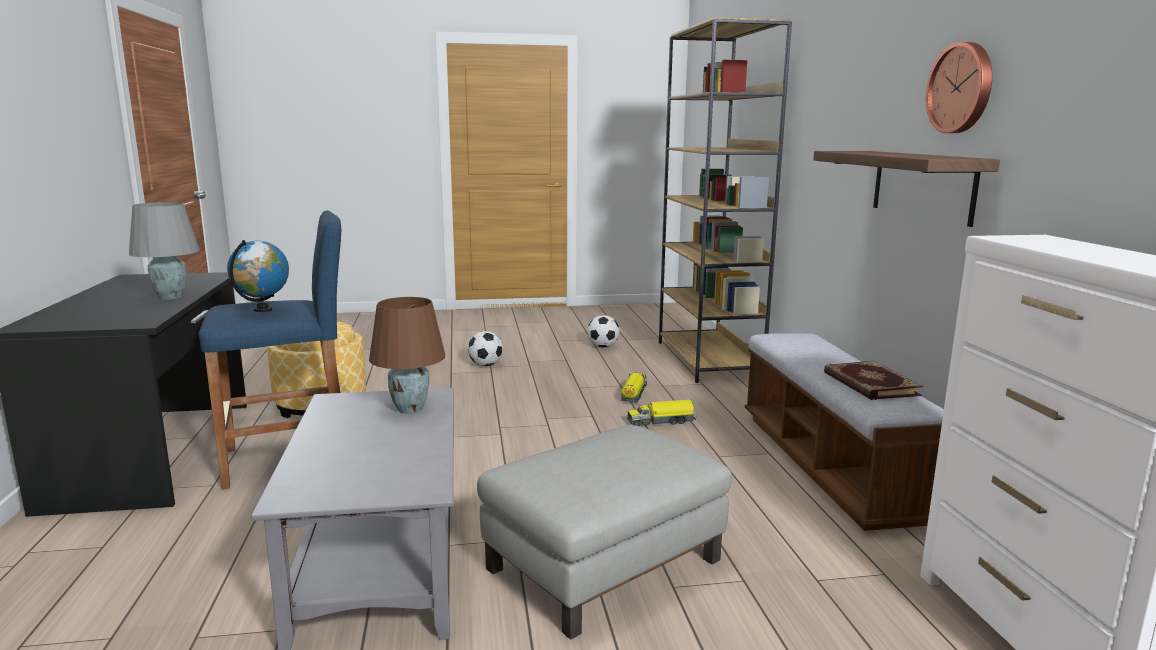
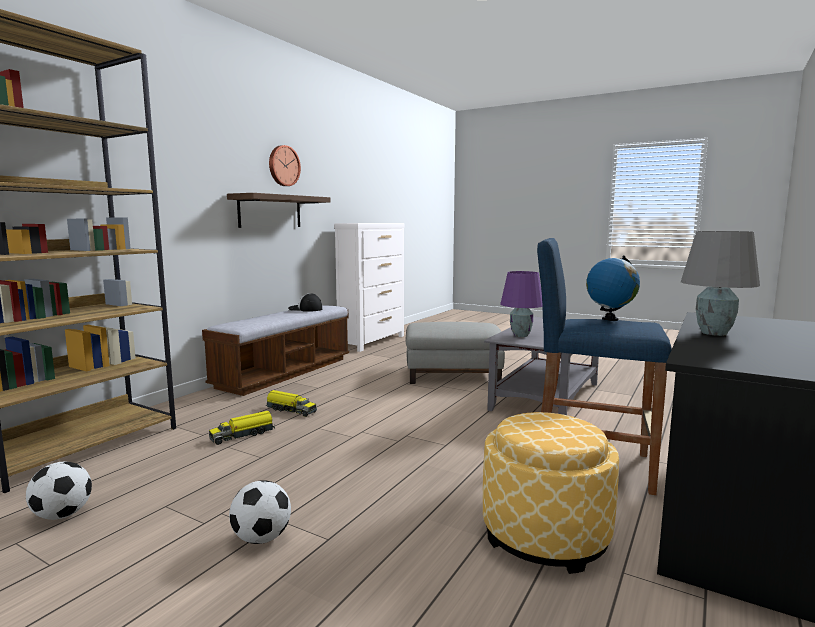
camera: 140 degrees left, 5 degrees down
(411, 409) = (520, 335): brown table lamp -> purple table lamp
(869, 384) = (305, 309): book -> cap

